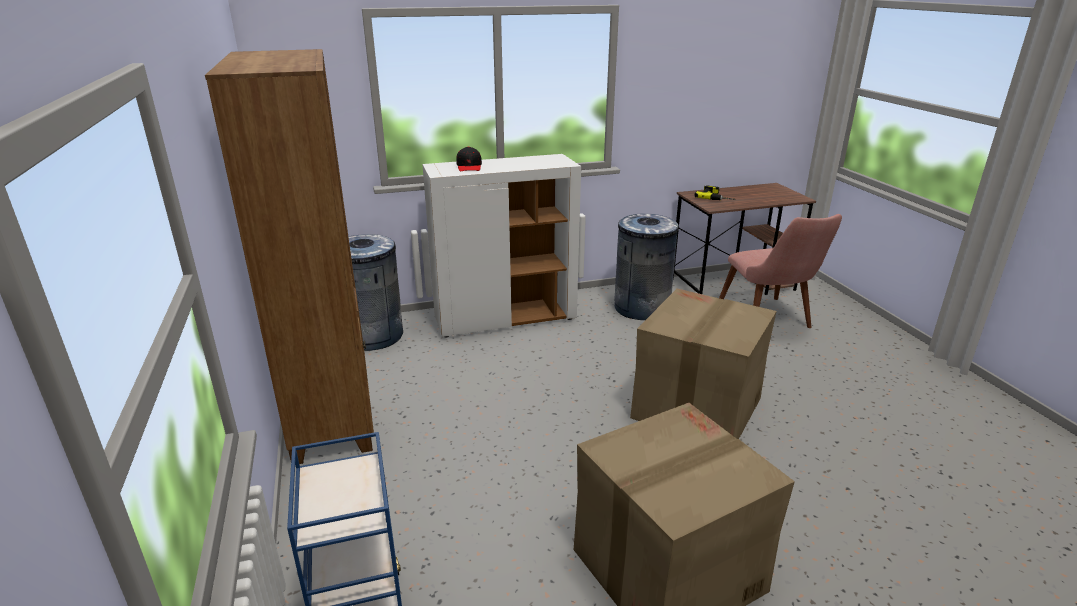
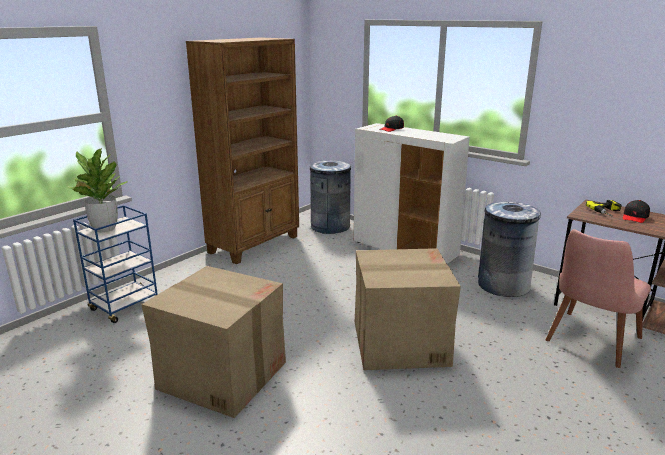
camera: 55 degrees right, 5 degrees down
(335, 506) = (104, 229): none -> potted plant
(736, 195) = (635, 217): none -> black cap

